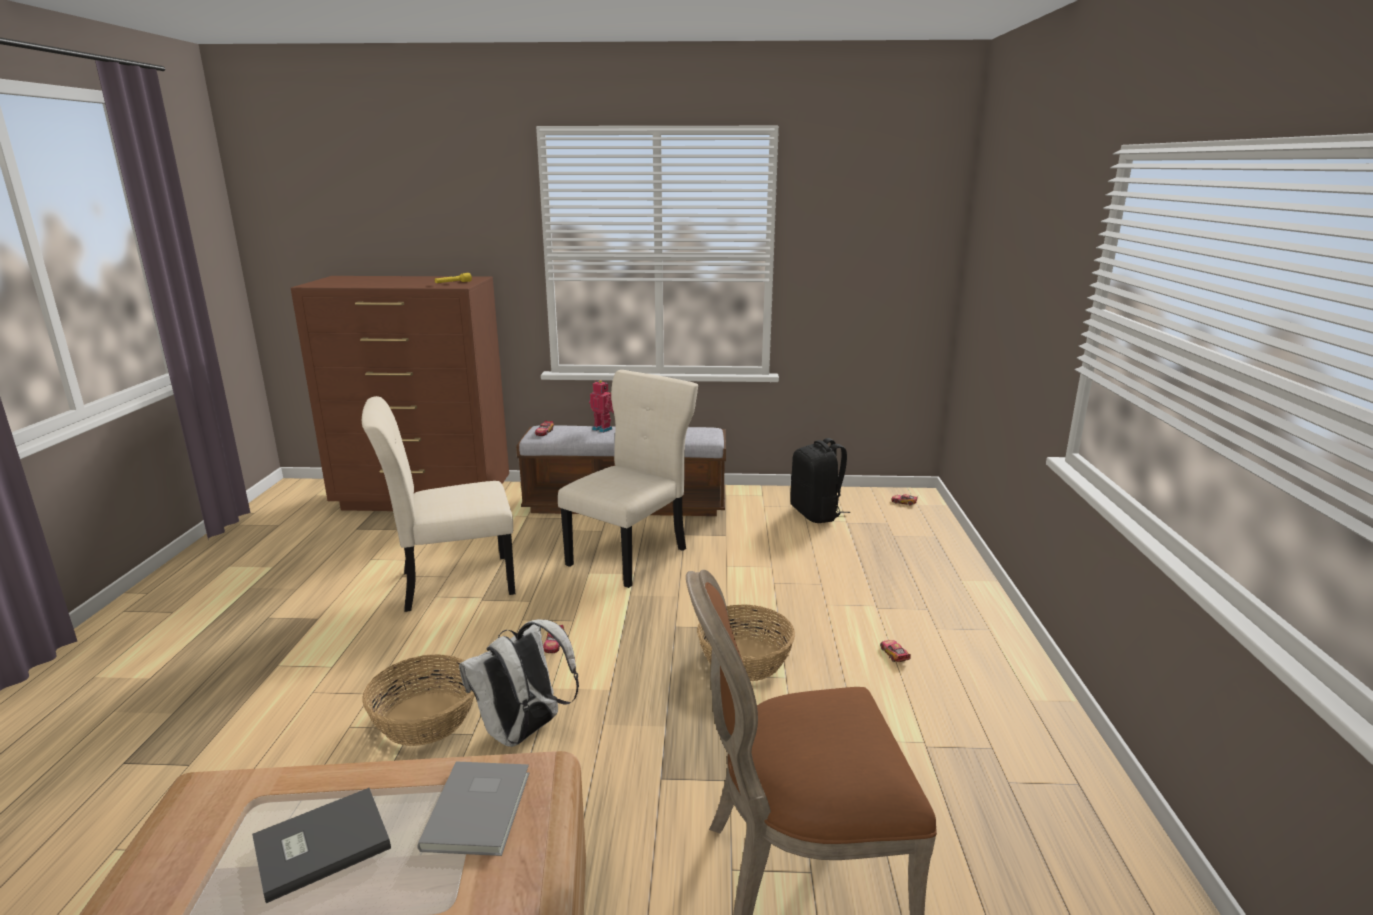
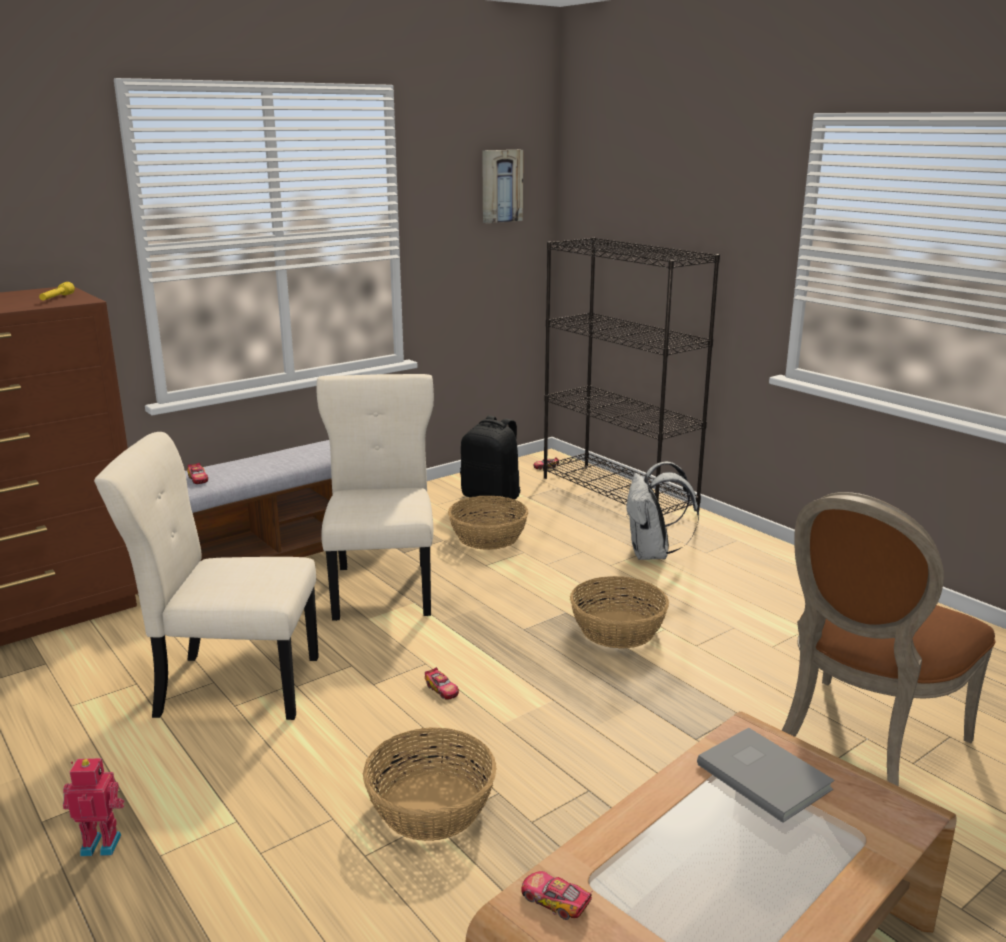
camera: 40 degrees left, 0 degrees up
(319, 844) = (710, 867): grey book -> none
(452, 583) = (232, 686): beige chair -> beige chair turned 60 degrees clockwise
(523, 732) = (540, 767): white backpack -> white backpack (652, 554)
(603, 429) = (261, 459): toy robot -> toy robot (102, 843)
(763, 544) = (488, 537): none -> basket
(894, 222) = (501, 186): none -> picture
(894, 654) = (707, 581): toy car -> toy car (554, 901)
(936, 546) = (619, 494): none -> black bookcase

